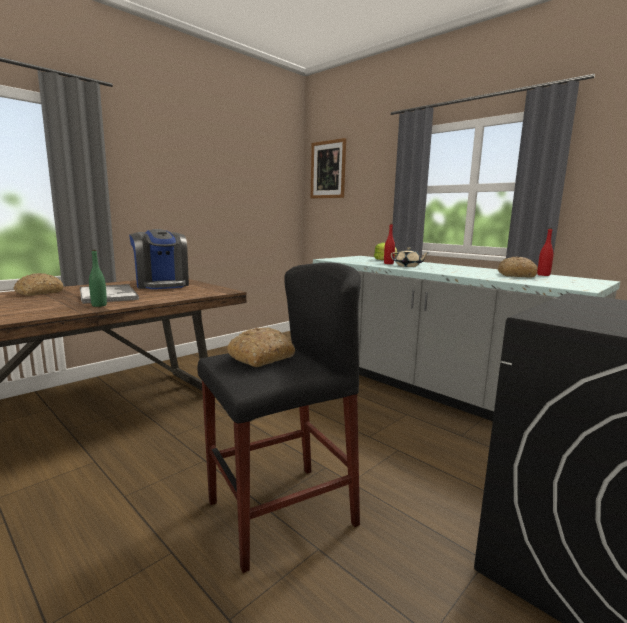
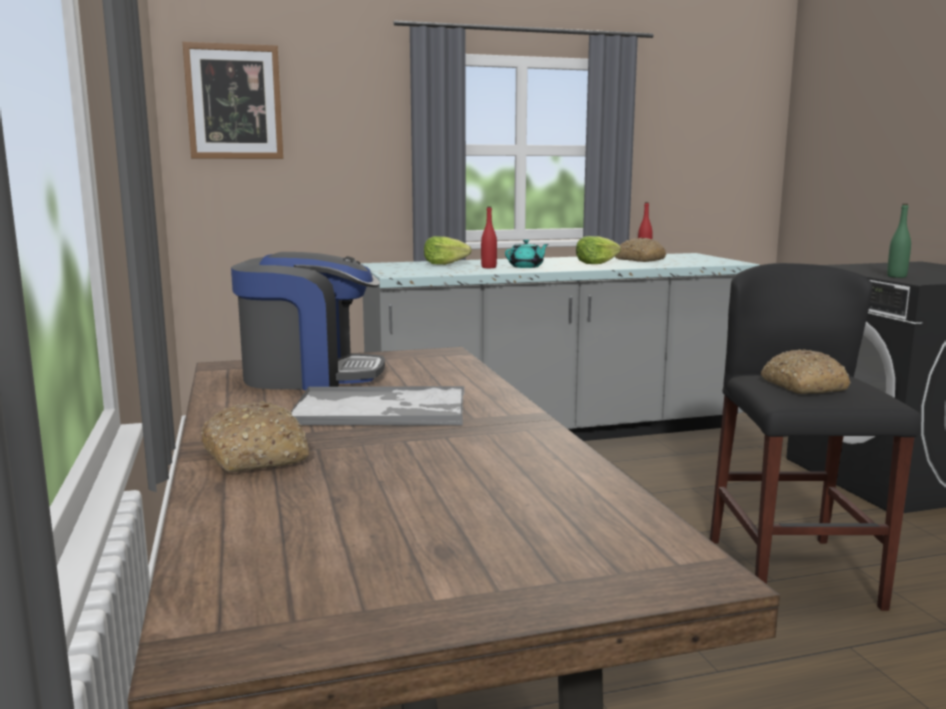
camera: 60 degrees left, 0 degrees up
(99, 305) = (494, 416): green bottle -> green bottle (896, 276)
(408, 266) = (526, 267): beige teapot -> turquoise teapot
(463, 271) = (595, 263): none -> lettuce

